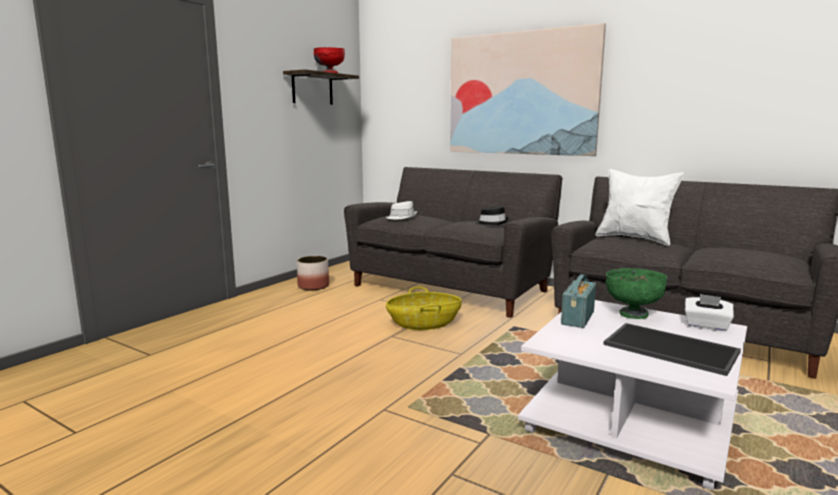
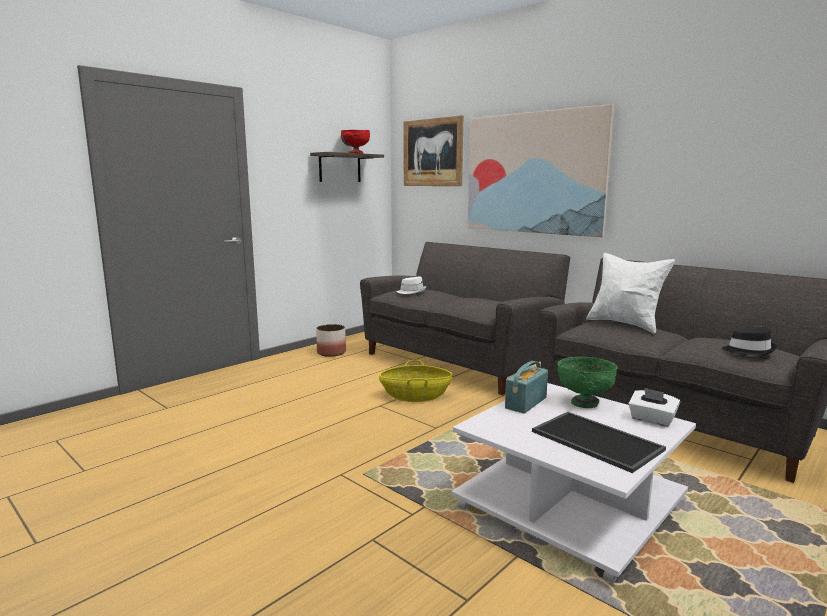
camera: 10 degrees right, 0 degrees up
(408, 74) = (432, 152): none -> picture
(492, 223) = (493, 301): black hat -> black hat (748, 350)

